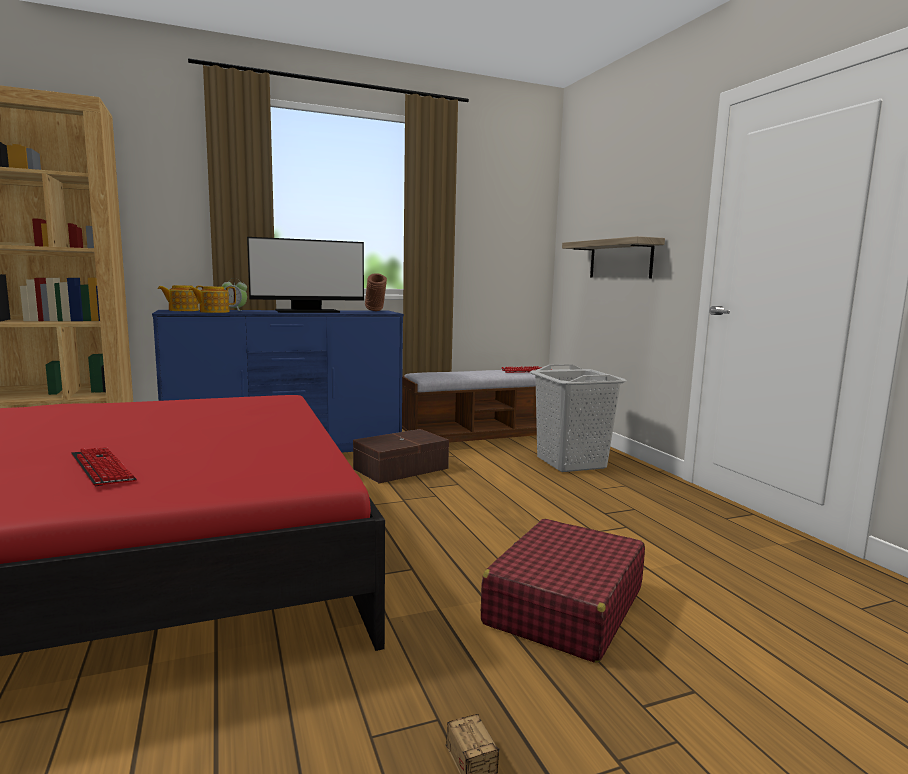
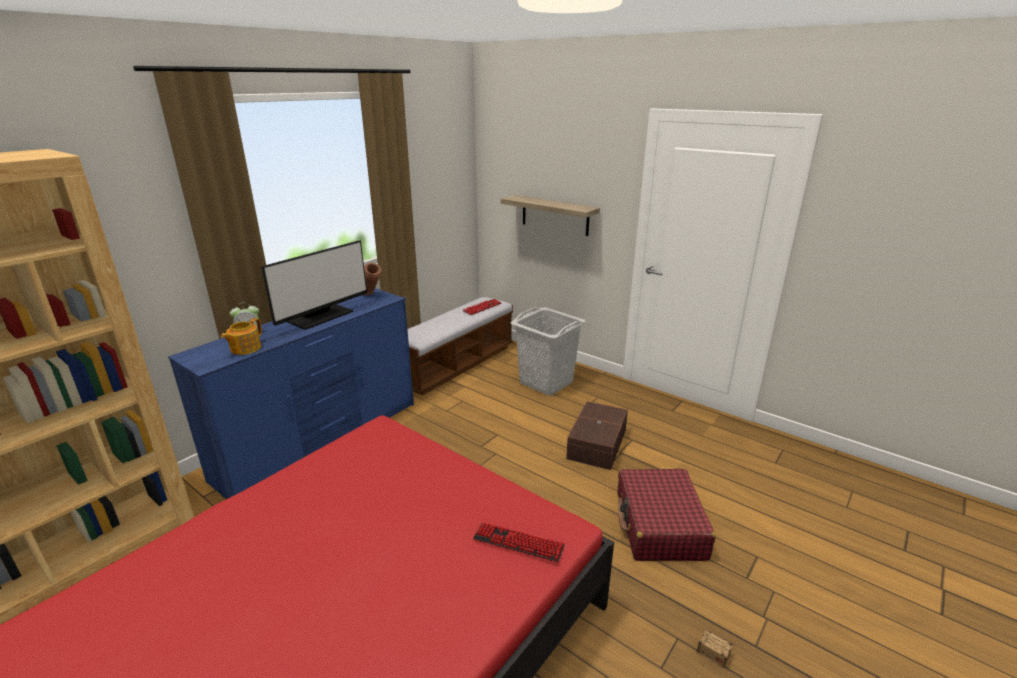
camera: 30 degrees left, 15 degrees up
(102, 469) = (421, 593): keyboard -> keyboard (518, 543)
(182, 310) = (203, 352): teapot -> none
(399, 468) = (438, 431): brown storage box -> brown storage box (595, 444)

